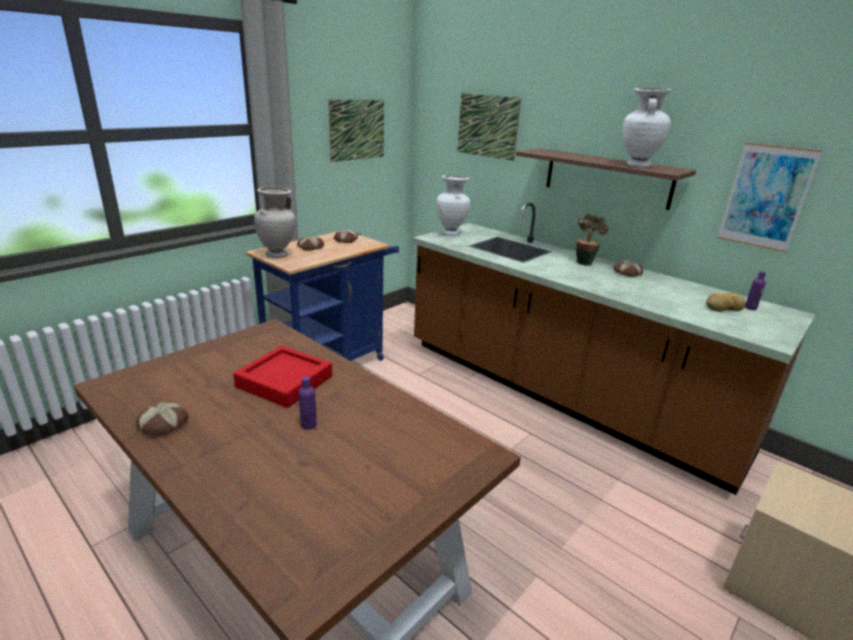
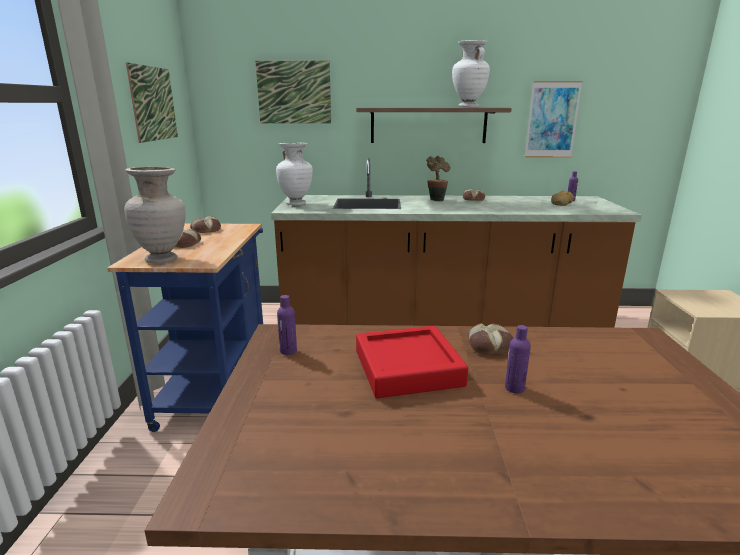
camera: 40 degrees left, 5 degrees down
(164, 425) = (397, 480): bread -> bread (490, 345)
(254, 341) = (288, 351): none -> purple bottle

